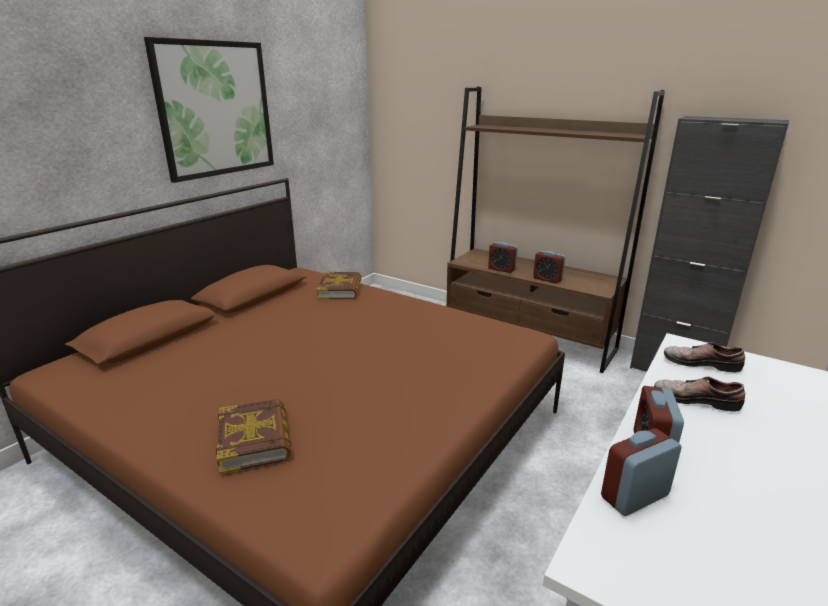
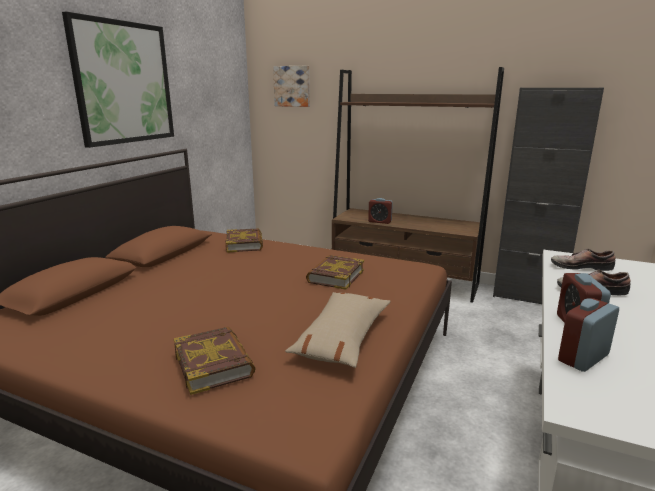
camera: 10 degrees left, 5 degrees down
(400, 422) = (342, 338): none -> beige pillow
(415, 103) = (292, 86): none -> picture
(423, 340) = (335, 276): none -> book
(547, 279) = (420, 226): alarm clock -> none

